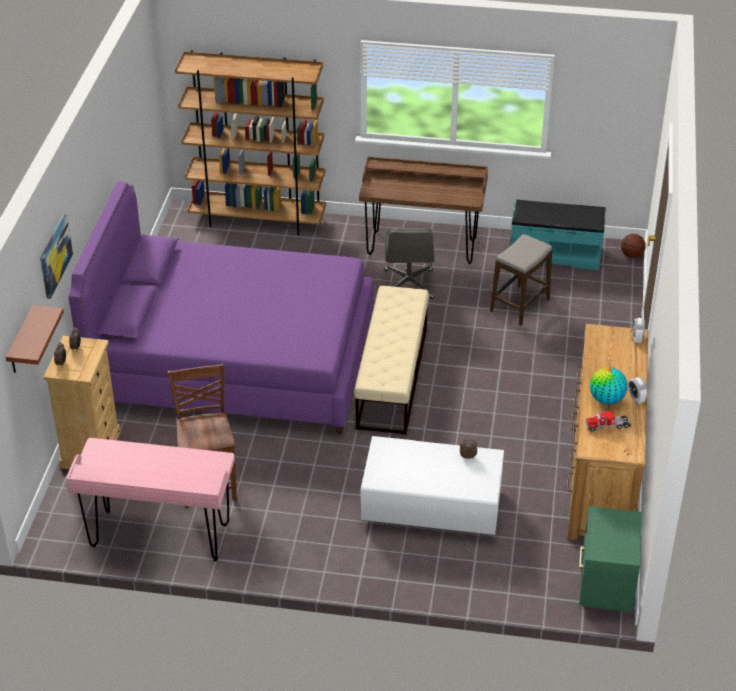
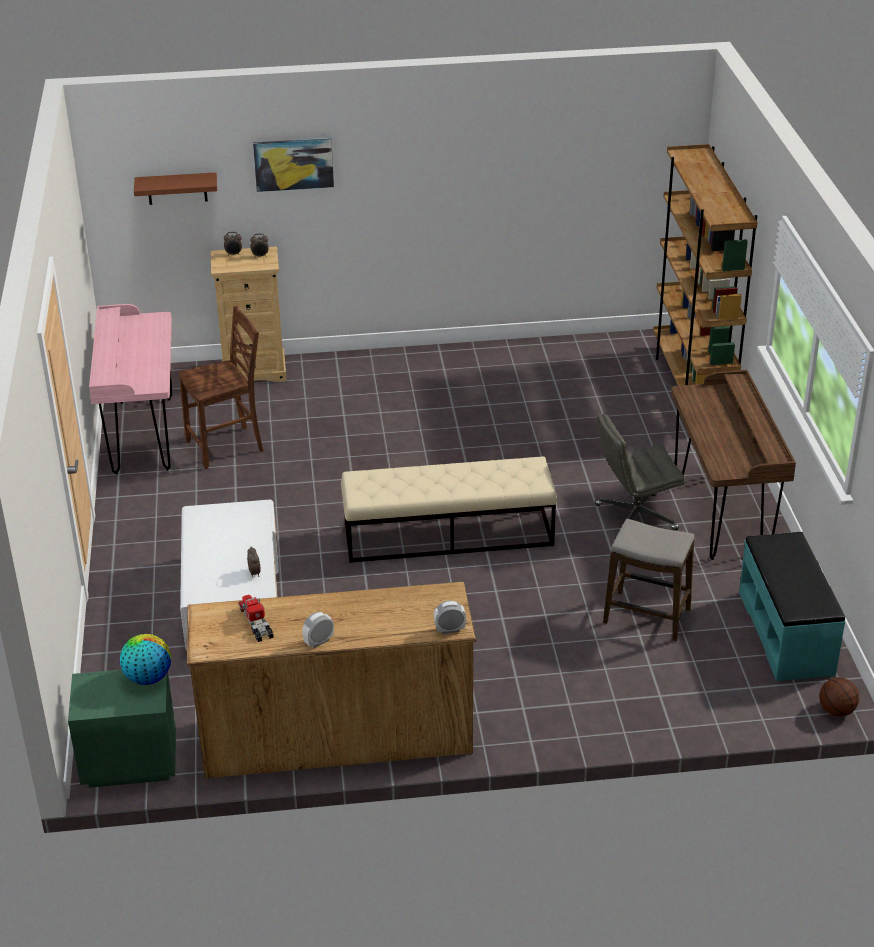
camera: 75 degrees right, 5 degrees down
(234, 361) = (425, 423): purple bed -> none
(606, 399) = (308, 616): globe -> globe (148, 678)

